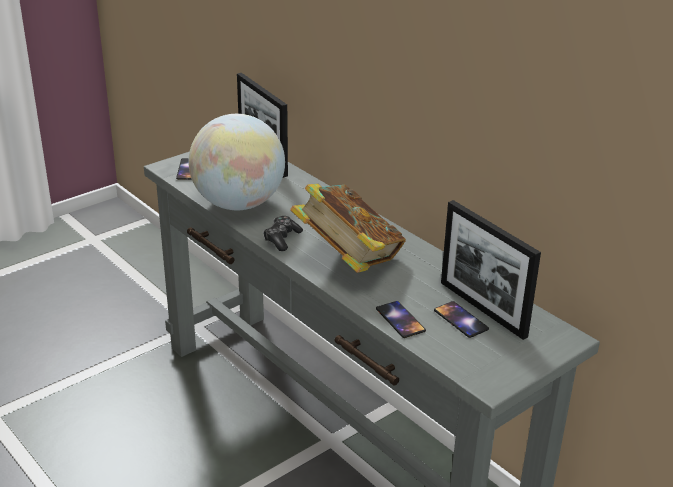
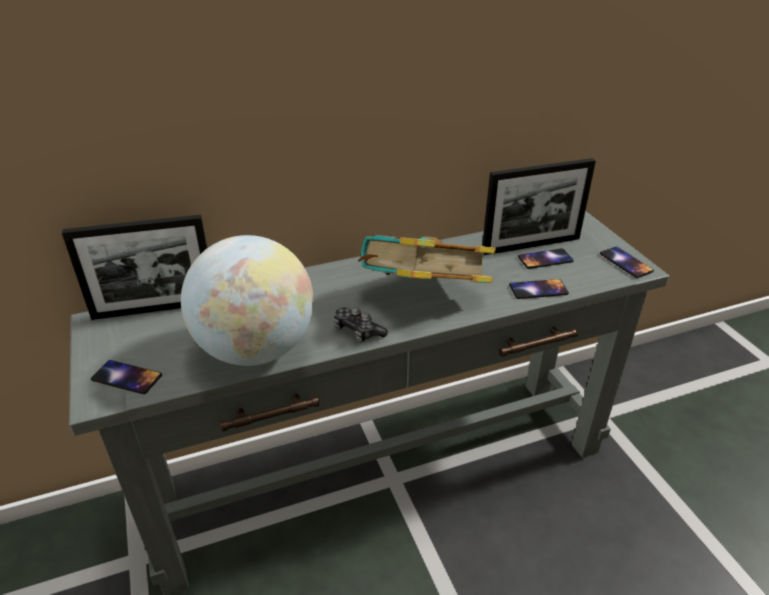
camera: 70 degrees left, 5 degrees up
(495, 374) = (626, 262): none -> phone

